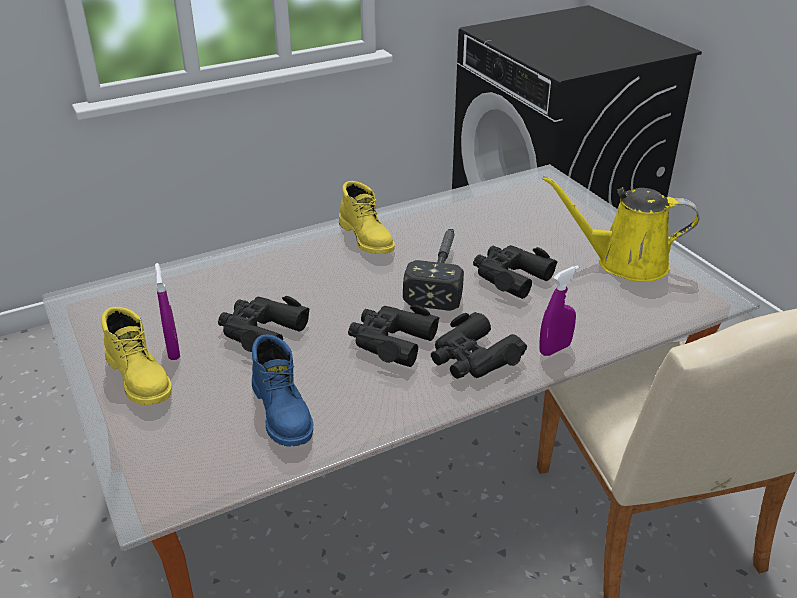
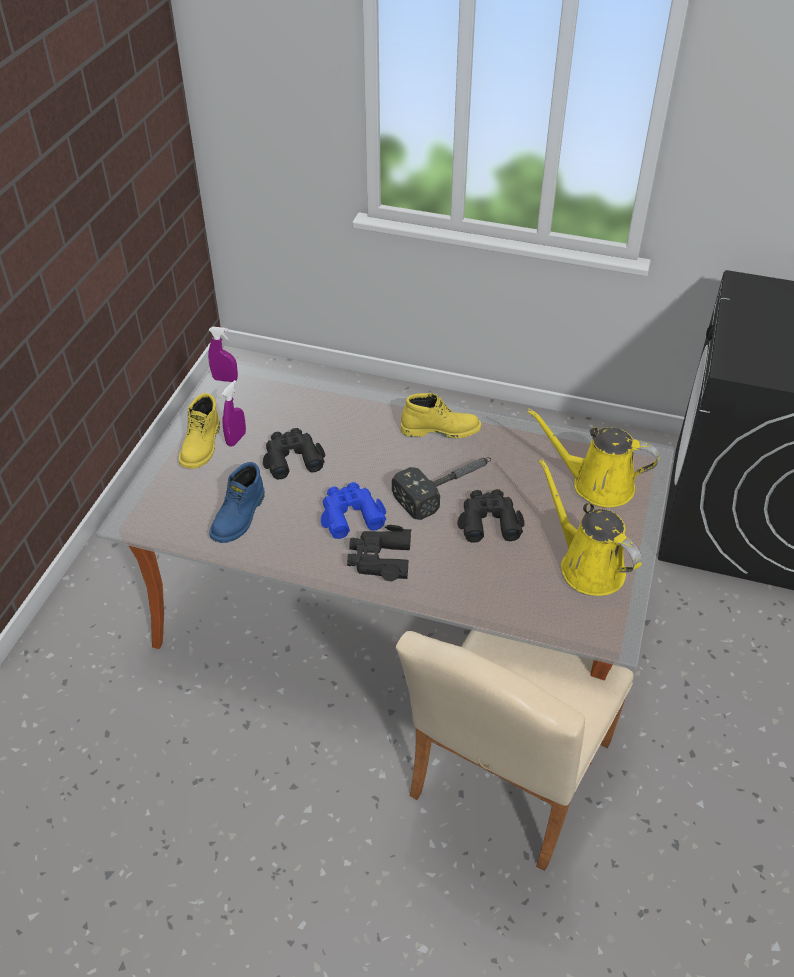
camera: 45 degrees right, 10 degrees up
(367, 238) = (440, 429): yellow boot -> yellow boot turned 105 degrees counterclockwise
(391, 341) = (350, 514): black binoculars -> blue binoculars
(542, 211) = (596, 484): none -> yellow watering can
(554, 349) = (436, 590): purple spray bottle -> purple spray bottle (225, 379)

